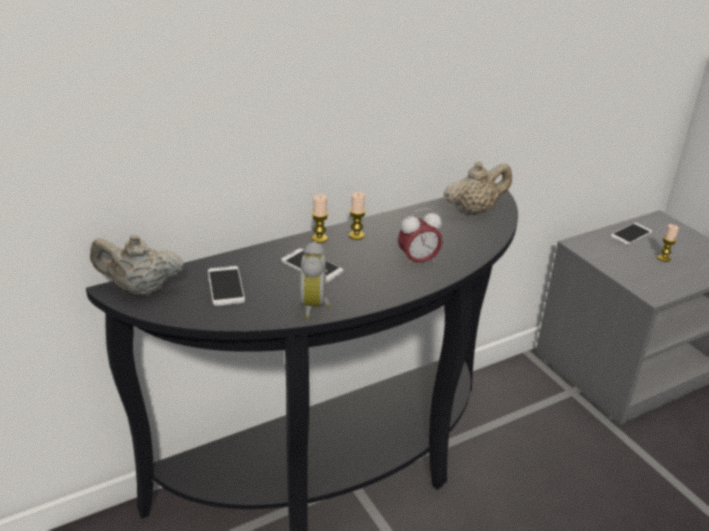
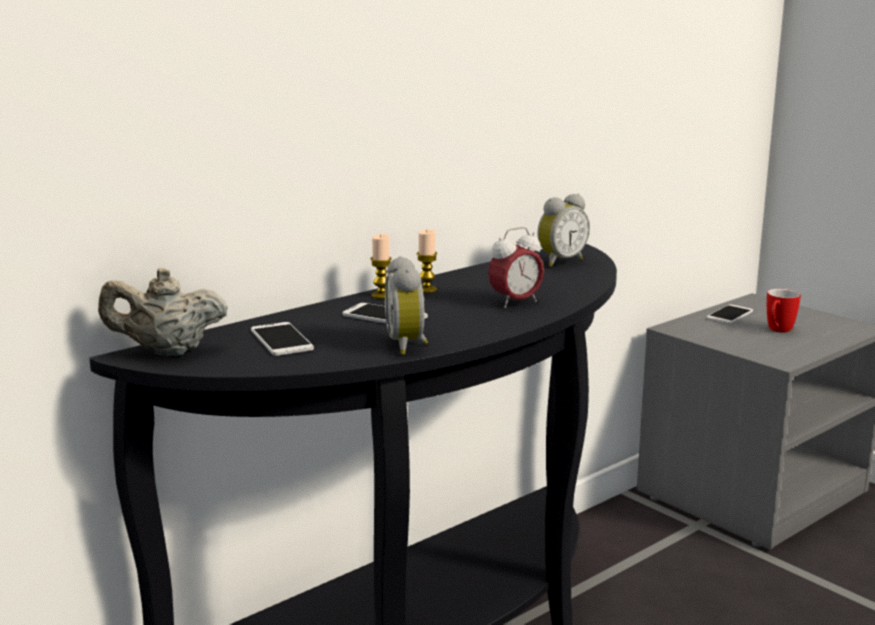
camera: 10 degrees left, 15 degrees down
(474, 210) = (560, 261): beige teapot -> alarm clock
(664, 258) = (777, 331): candle -> mug

